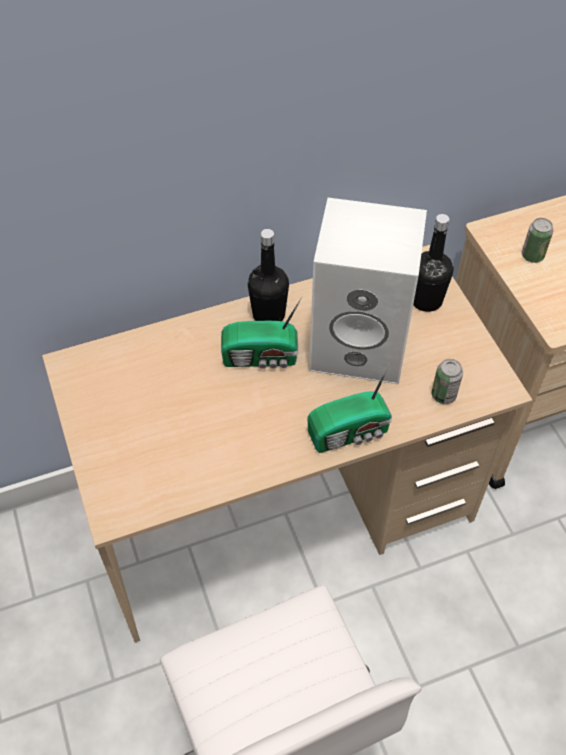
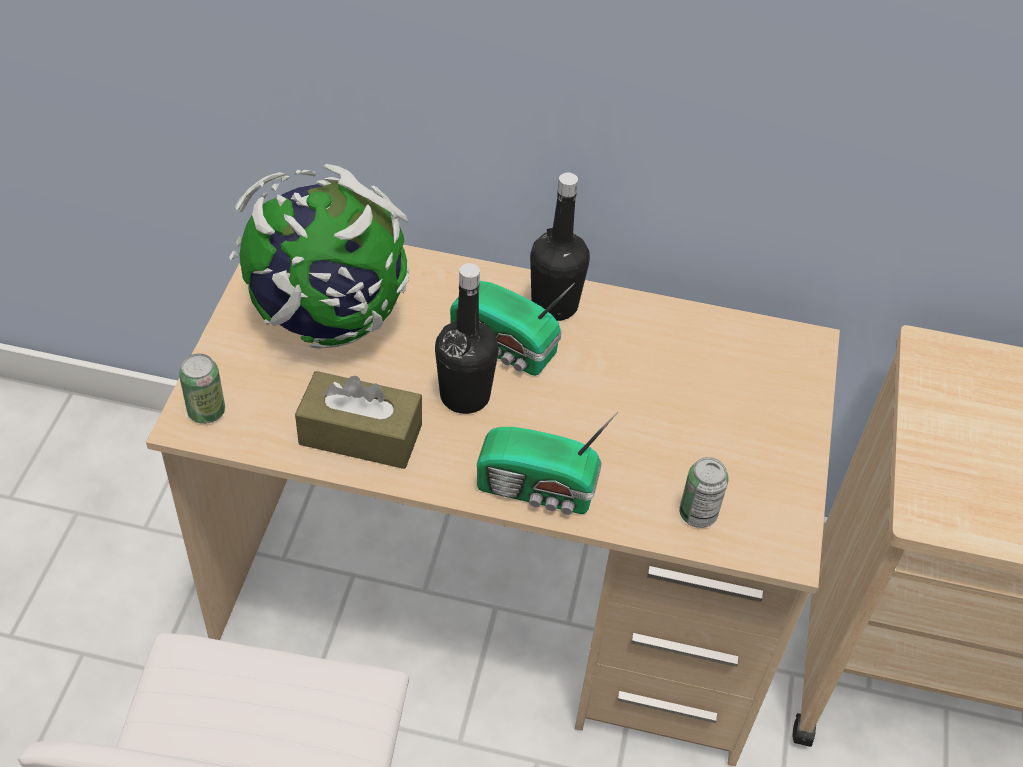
camera: 30 degrees right, 5 degrees down
(141, 400) = (327, 320): none -> globe
(223, 460) = (360, 434): none -> brown tissue box
(361, 344) = (641, 398): white speaker -> none
(426, 300) = (773, 391): black bottle -> black bottle (465, 396)
(532, 256) = (966, 409): can -> can (206, 411)

